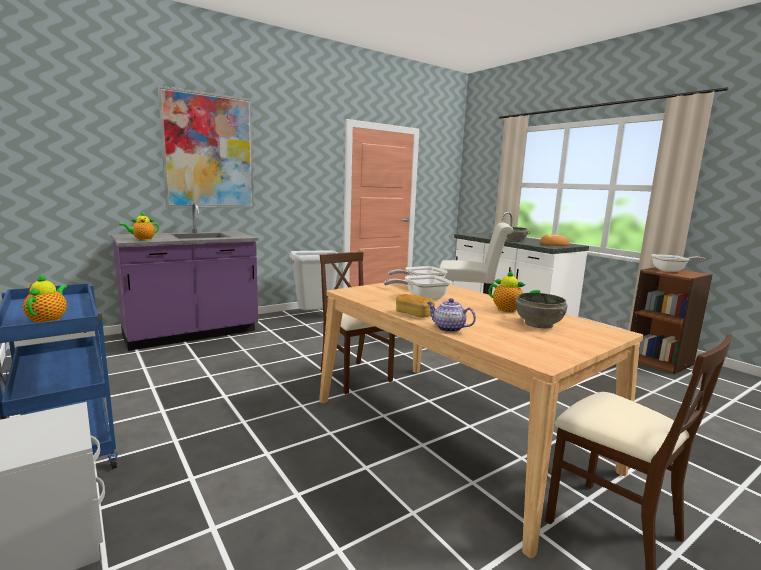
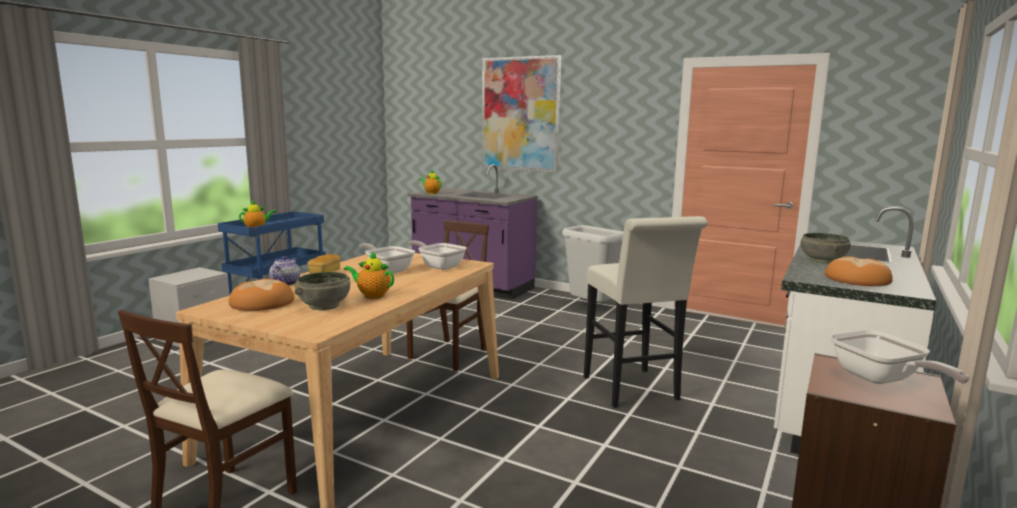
camera: 65 degrees right, 0 degrees up
(509, 310) = (372, 295): teapot -> teapot turned 105 degrees clockwise
(523, 340) = (263, 302): none -> bread

